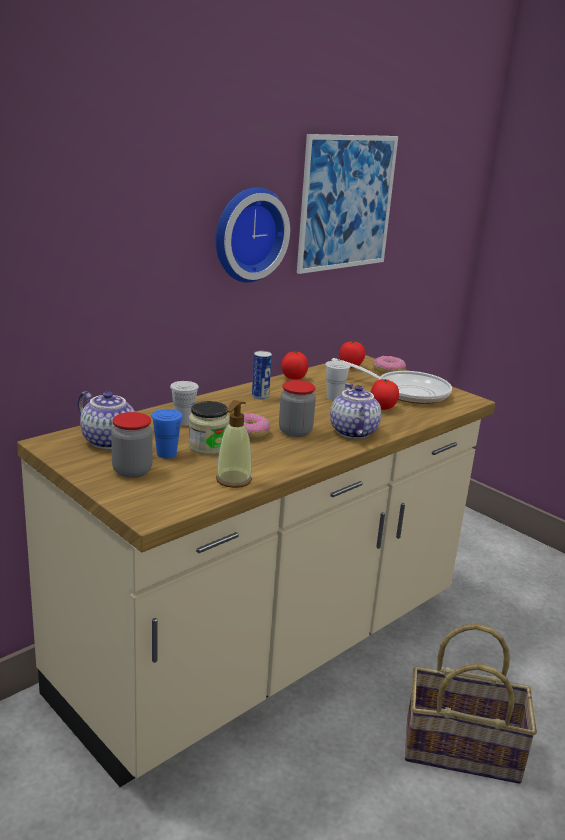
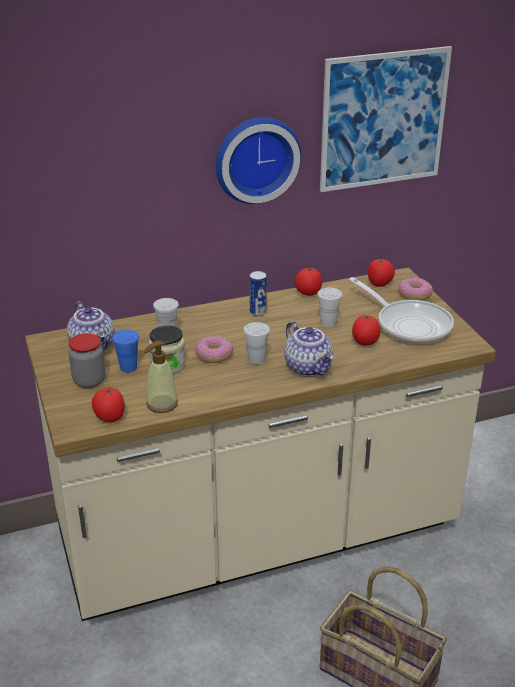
camera: 25 degrees right, 10 degrees up
(186, 500) = (110, 418): none -> tomato
(295, 432) = (256, 359): jar -> white cup
(352, 432) = (309, 367): teapot -> teapot turned 135 degrees clockwise

